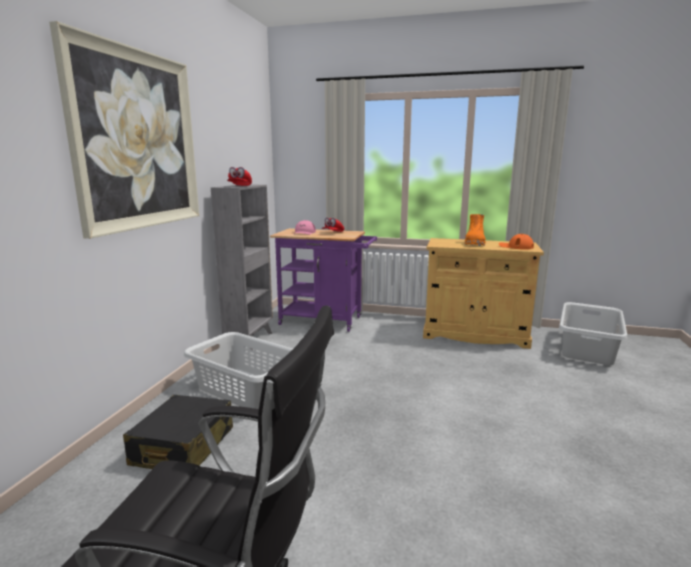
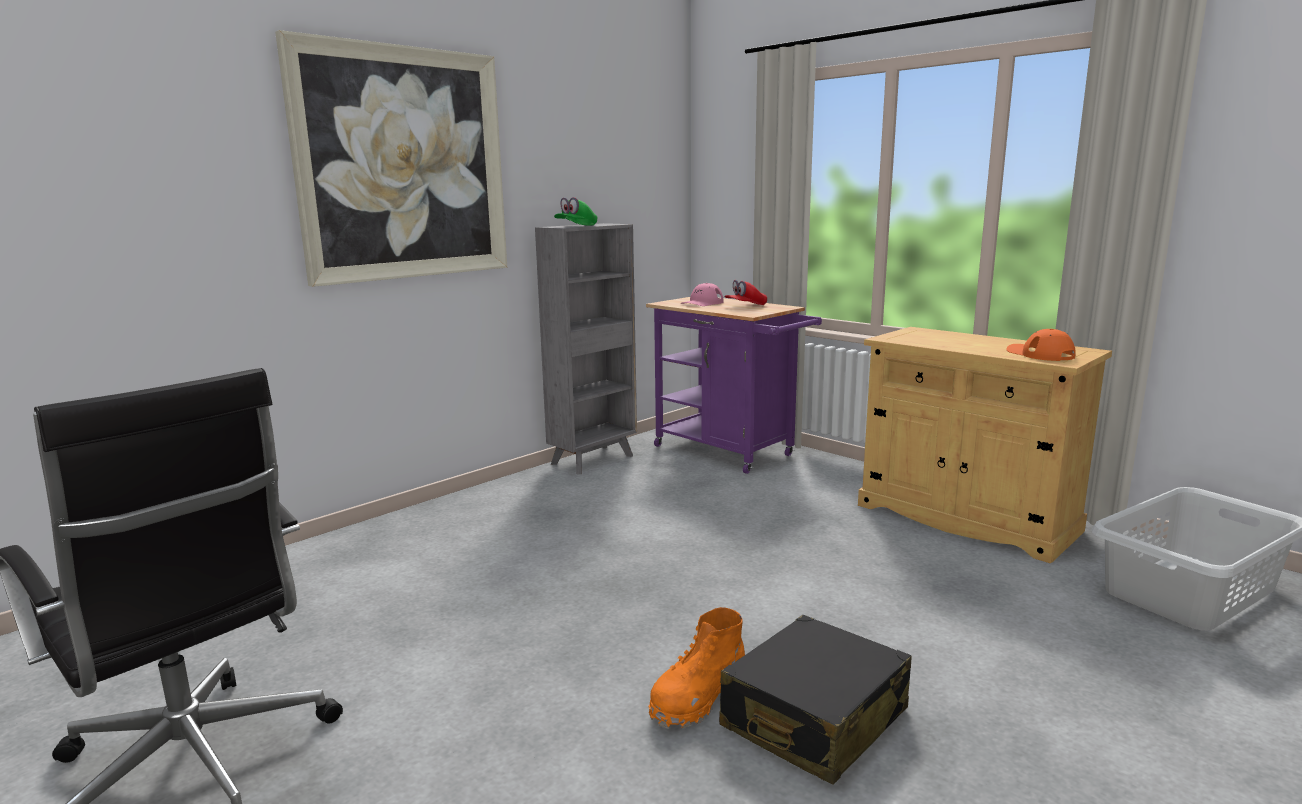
camera: 30 degrees right, 0 degrees up
(183, 447) = (382, 565): black suitcase -> black suitcase (814, 719)
(240, 186) = (576, 226): red cap -> green cap
(245, 390) = (516, 520): grey laundry basket -> none
(474, 243) = (969, 342): orange boot -> orange boot (697, 698)

